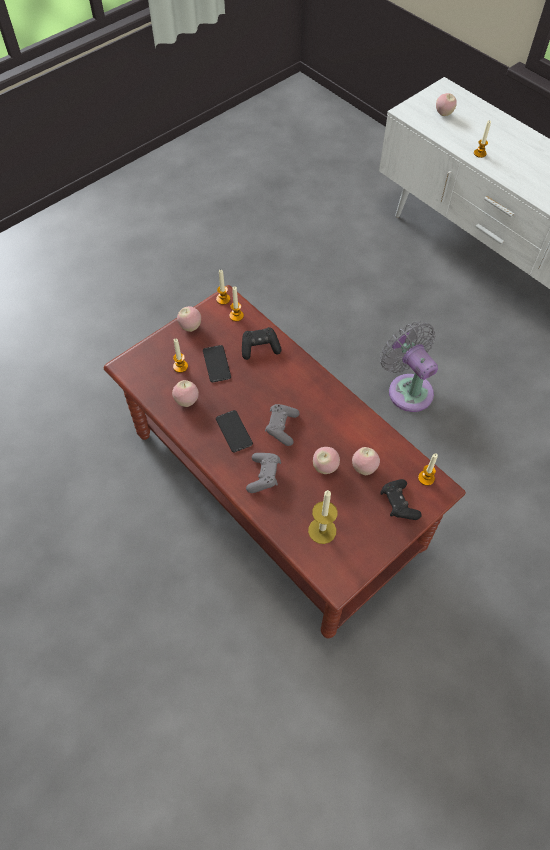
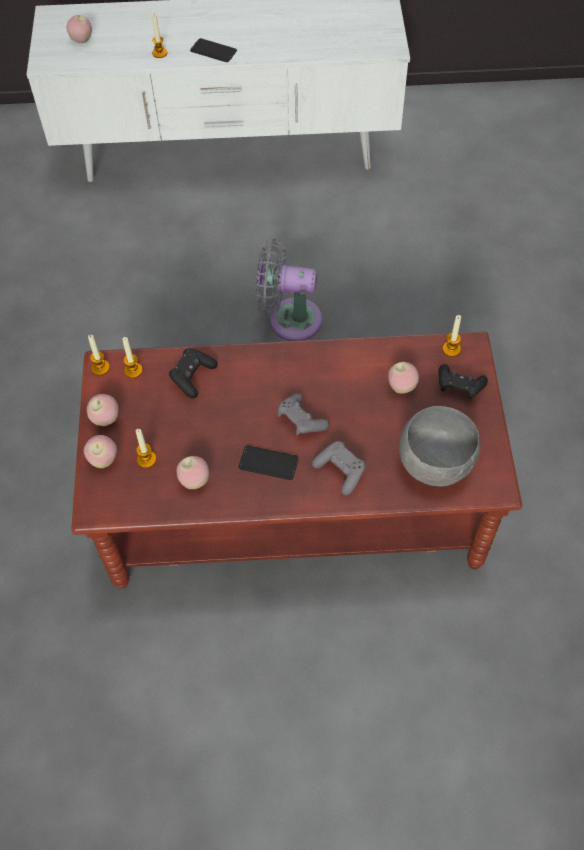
camera: 50 degrees left, 0 degrees up
(216, 364) = (175, 426): phone -> phone (213, 51)
(322, 530) = (436, 463): candle -> grey bowl
(325, 467) = (374, 416): apple -> apple (103, 460)

